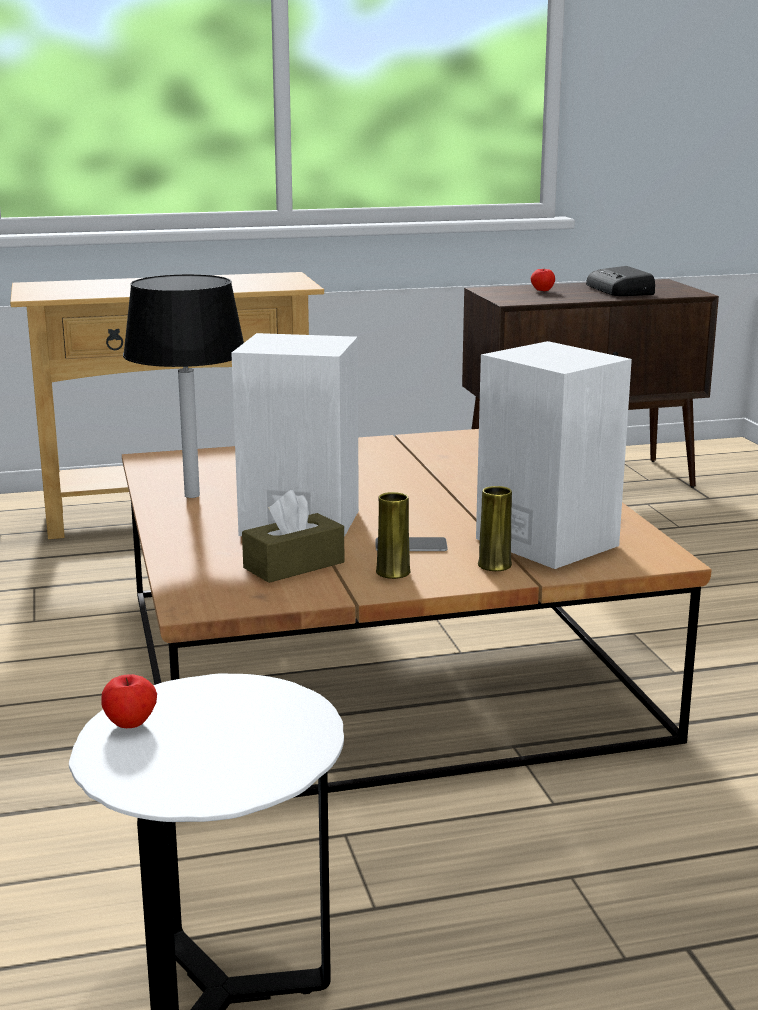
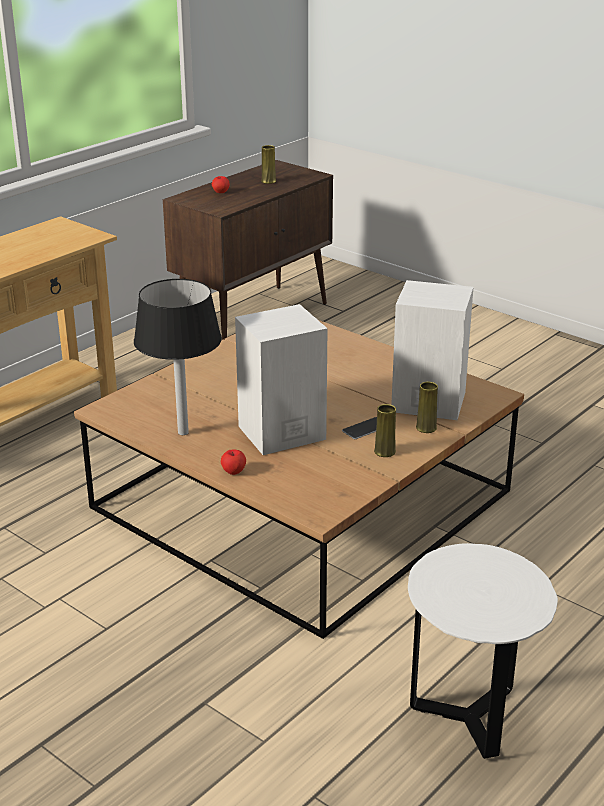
camera: 35 degrees left, 10 degrees up
(131, 723) = (436, 598): apple -> apple (234, 471)
(294, 565) = (327, 466): brown tissue box -> none
(620, 290) = (268, 181): radio -> yellow vase

